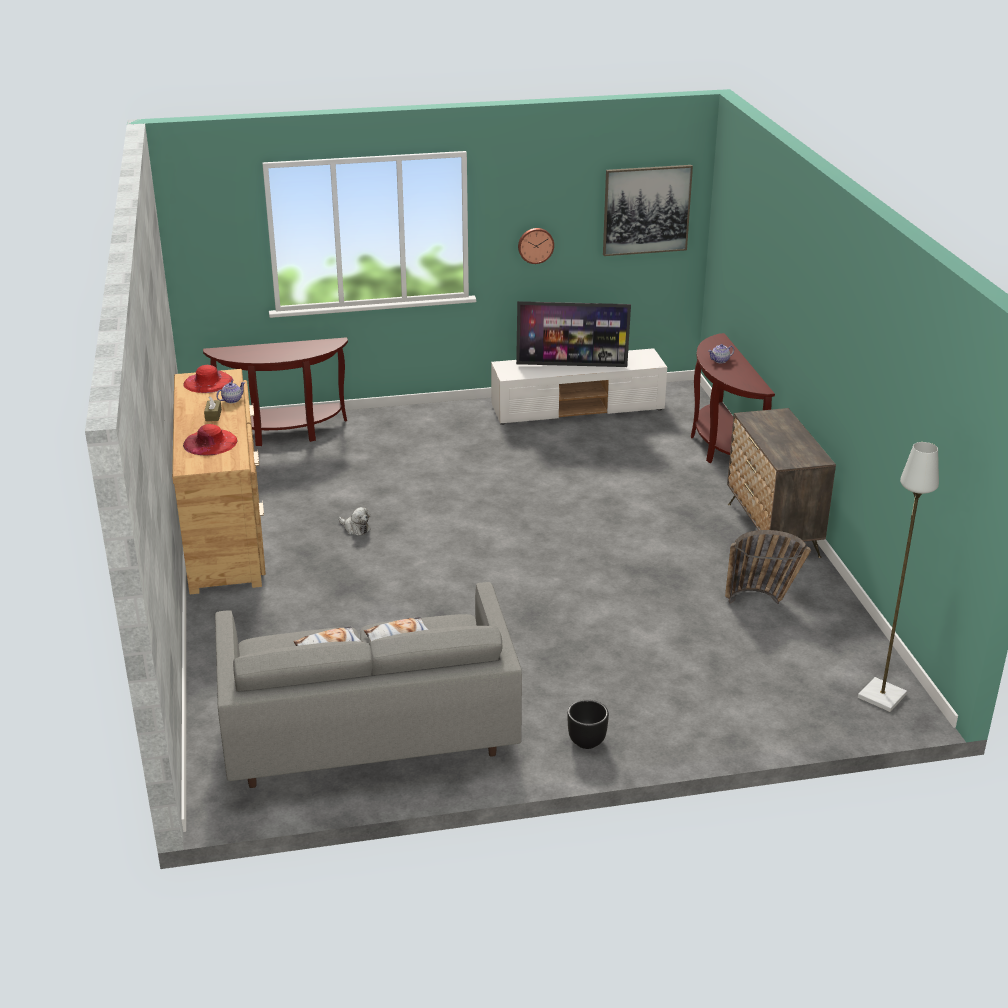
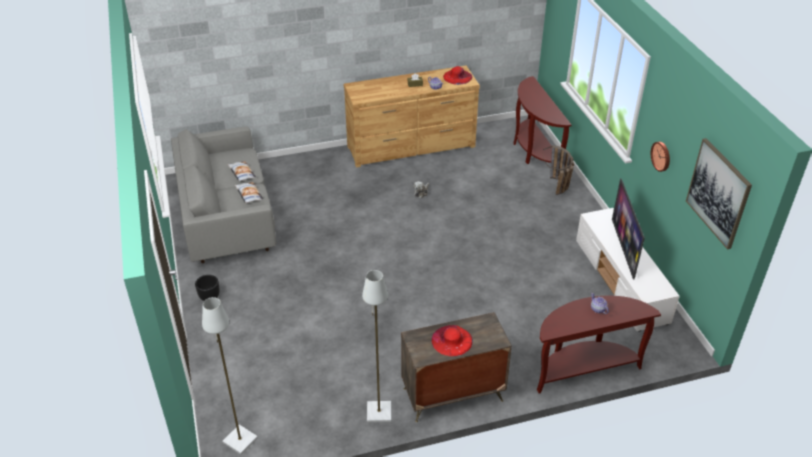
camera: 85 degrees right, 10 degrees up
(210, 442) = (382, 88): red hat -> red hat (452, 340)
(763, 599) = (355, 383): basket -> basket (558, 190)
(811, 583) = (378, 413): none -> grey floor lamp

